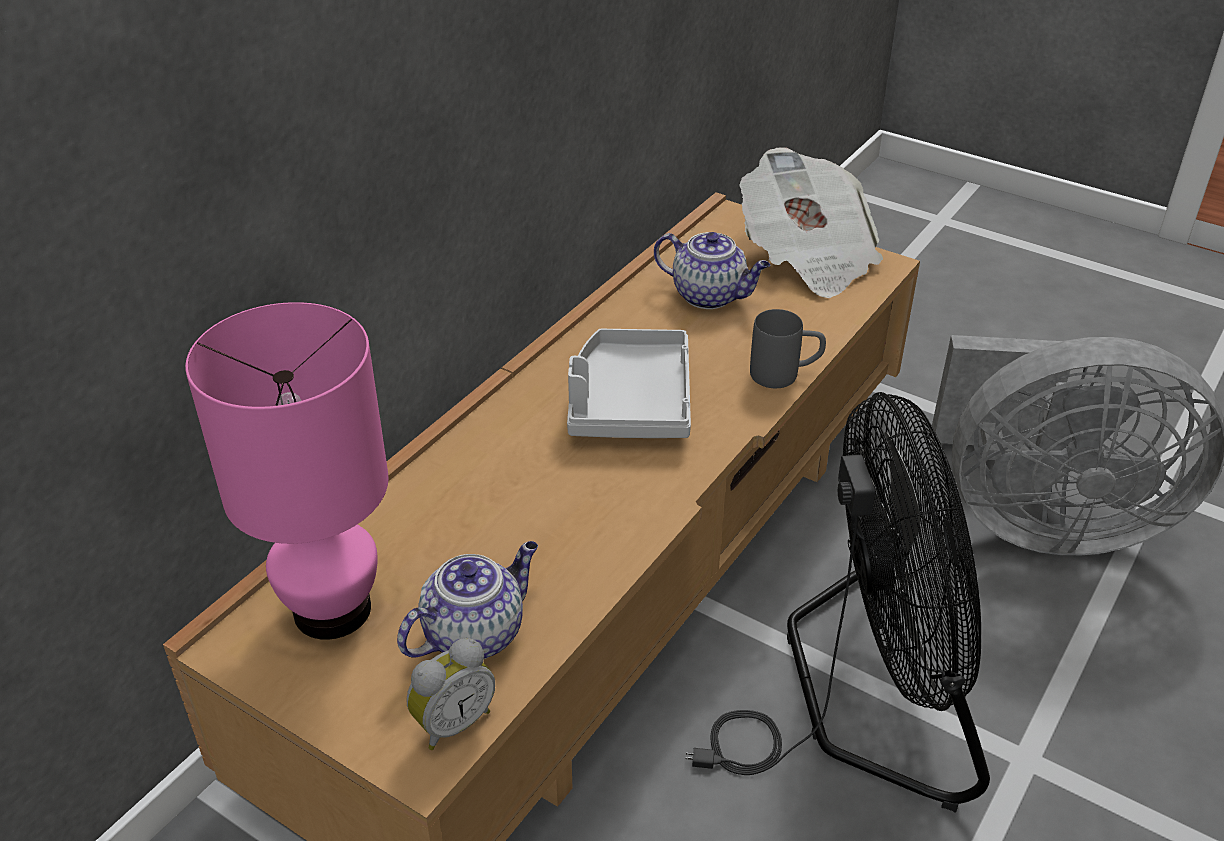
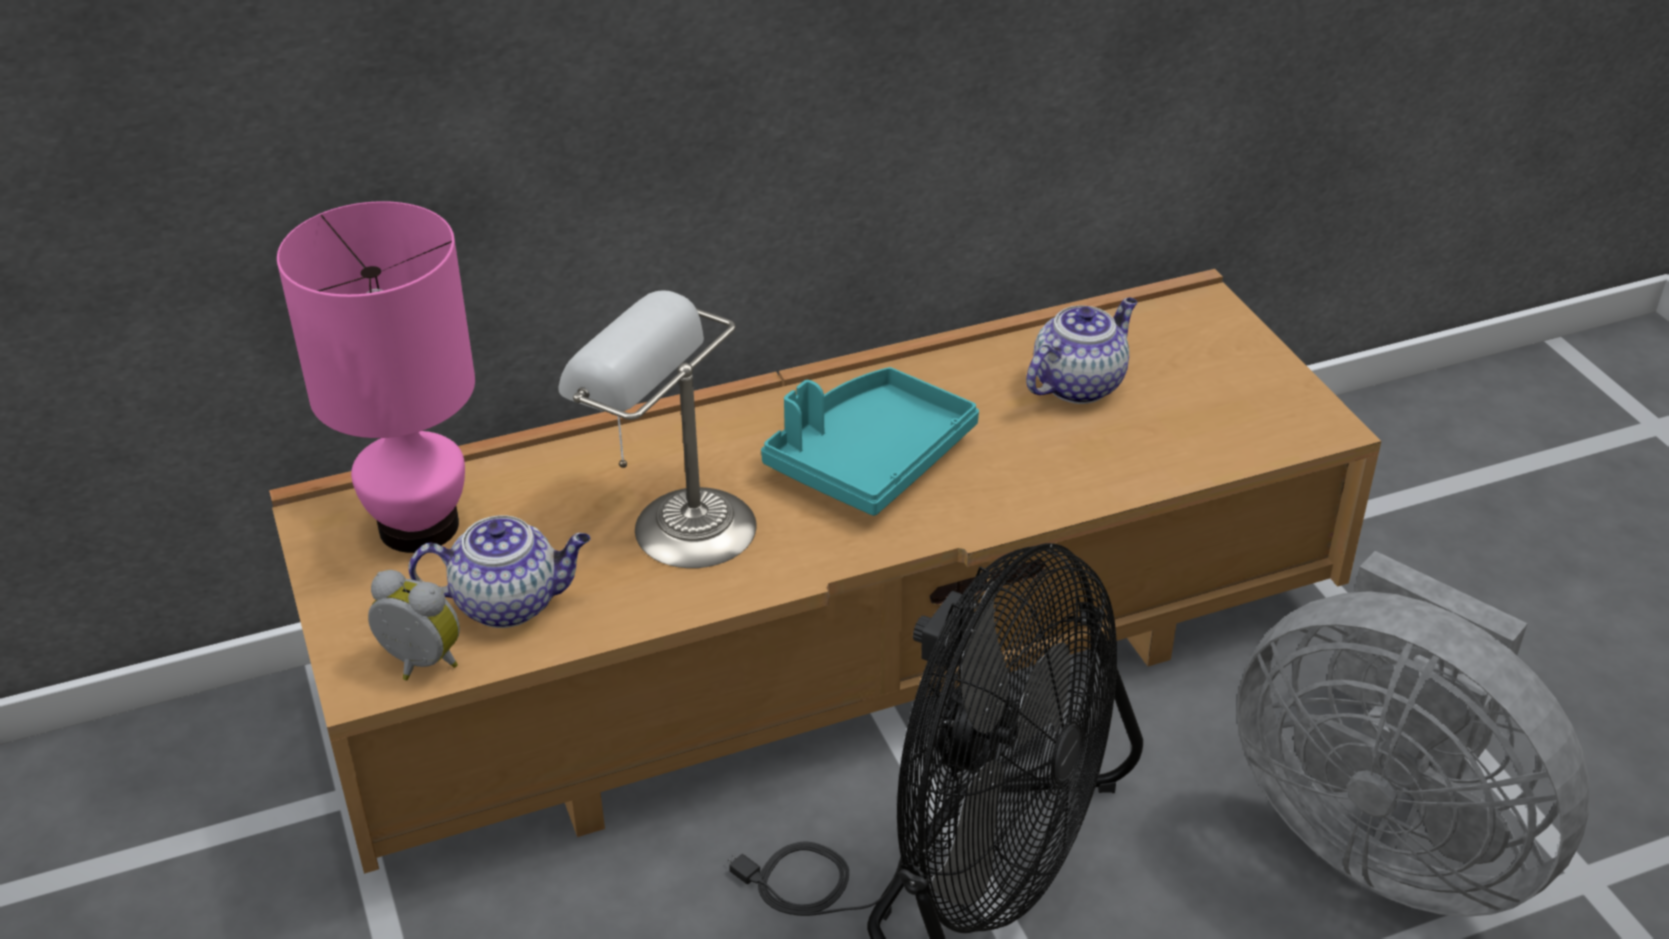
camera: 35 degrees right, 0 degrees up
(452, 722) = (418, 665): alarm clock -> alarm clock turned 150 degrees counterclockwise
(535, 509) = (671, 520): none -> white table lamp
(629, 402) = (869, 458): grey tray -> turquoise tray
(710, 296) = (1078, 383): teapot -> teapot turned 105 degrees counterclockwise
(785, 375) = (1063, 501): grey mug -> none
(807, 257) = (1242, 383): newspaper -> none

